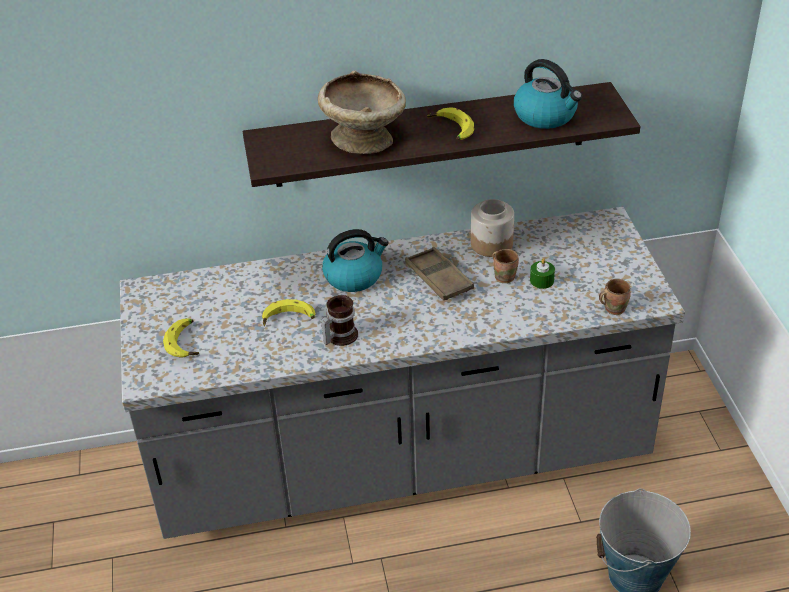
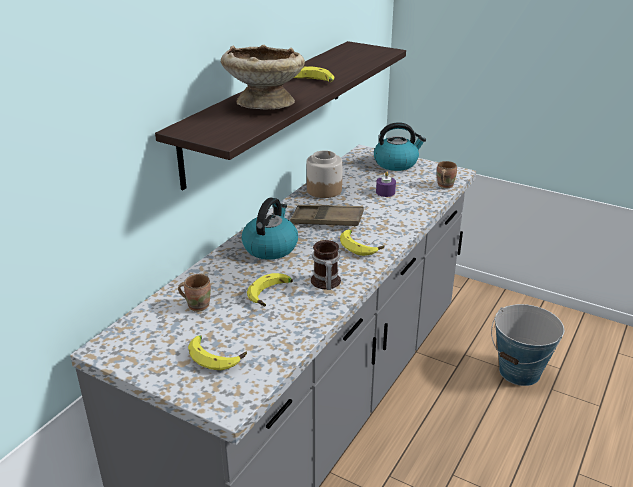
camera: 50 degrees left, 10 degrees down
(420, 322) = (360, 246): none -> banana
(504, 276) = (362, 200): brown mug -> brown mug (197, 305)
(541, 280) = (385, 192): green candle -> purple candle
(546, 115) = (349, 61): kettle -> kettle (396, 163)

